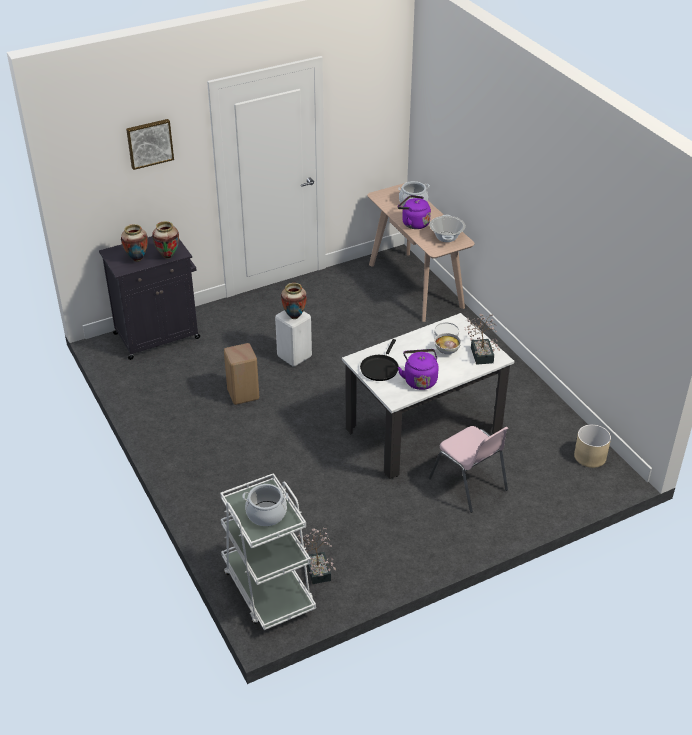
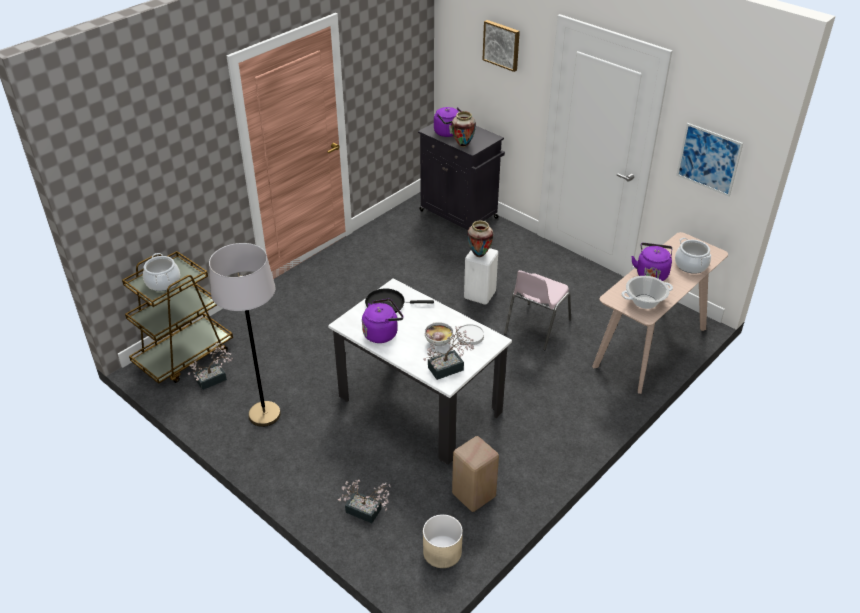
camera: 70 degrees right, 0 degrees up
(137, 259) = (448, 133): vase -> purple kettle
(242, 395) = (409, 280): beige stool -> beige stool (472, 495)
(268, 589) = (184, 356): white cart -> brown cart
(370, 123) = (708, 159): none -> picture
(390, 537) = (264, 415): none -> grey floor lamp
(469, 485) = (354, 456): pink chair -> pink chair (536, 327)
(536, 490) = (367, 512): none -> potted plant

